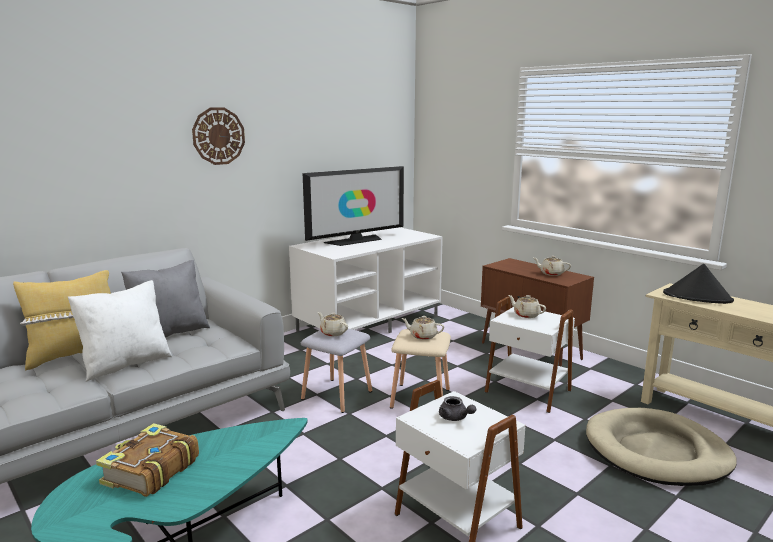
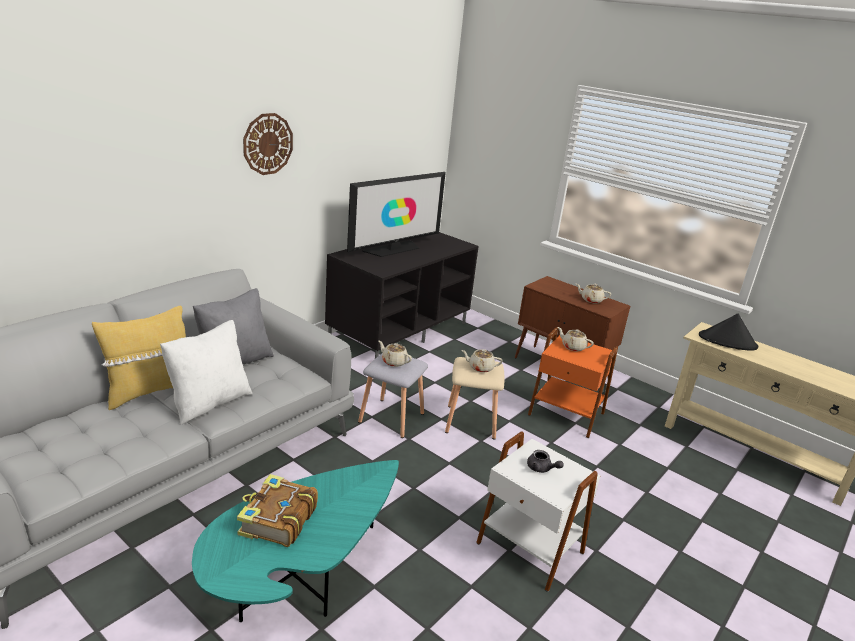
camera: 10 degrees left, 10 degrees up
(369, 323) = (399, 330): white tv stand -> black tv stand
(527, 392) = (565, 415): white side table -> orange side table
(656, 452) = (682, 478): beige dog bed -> none

